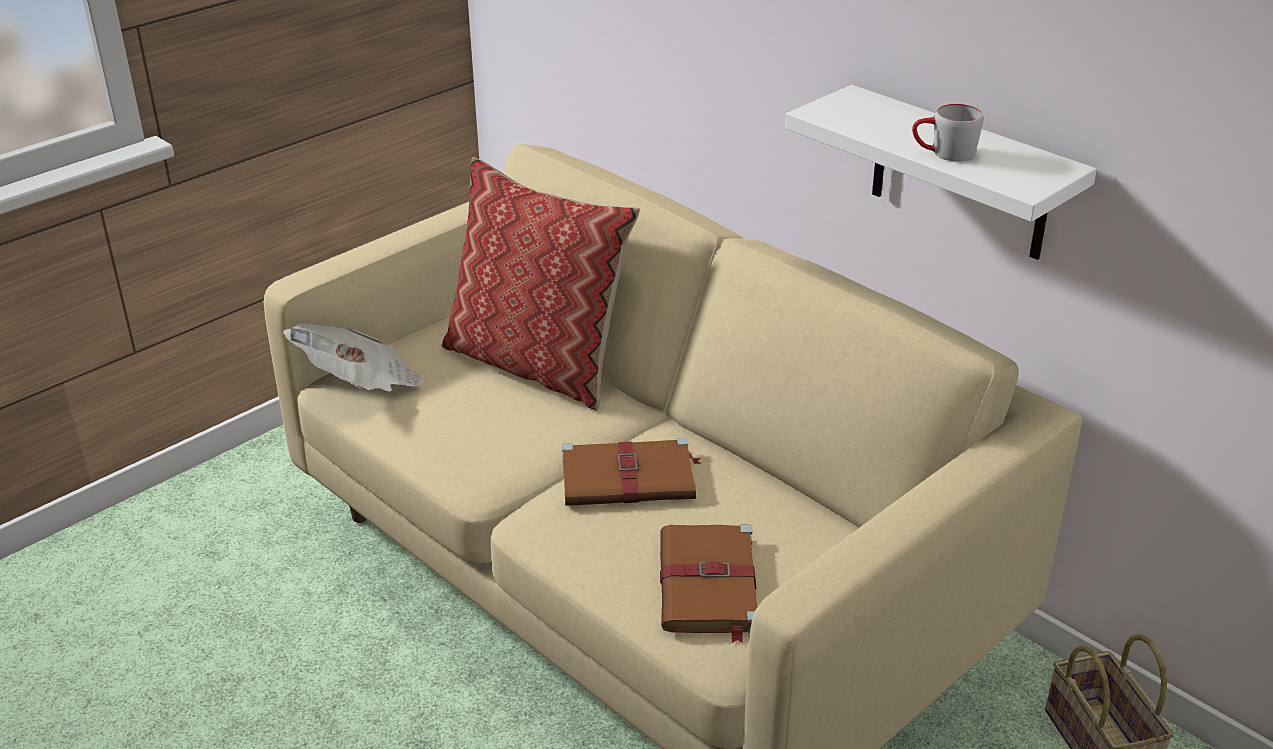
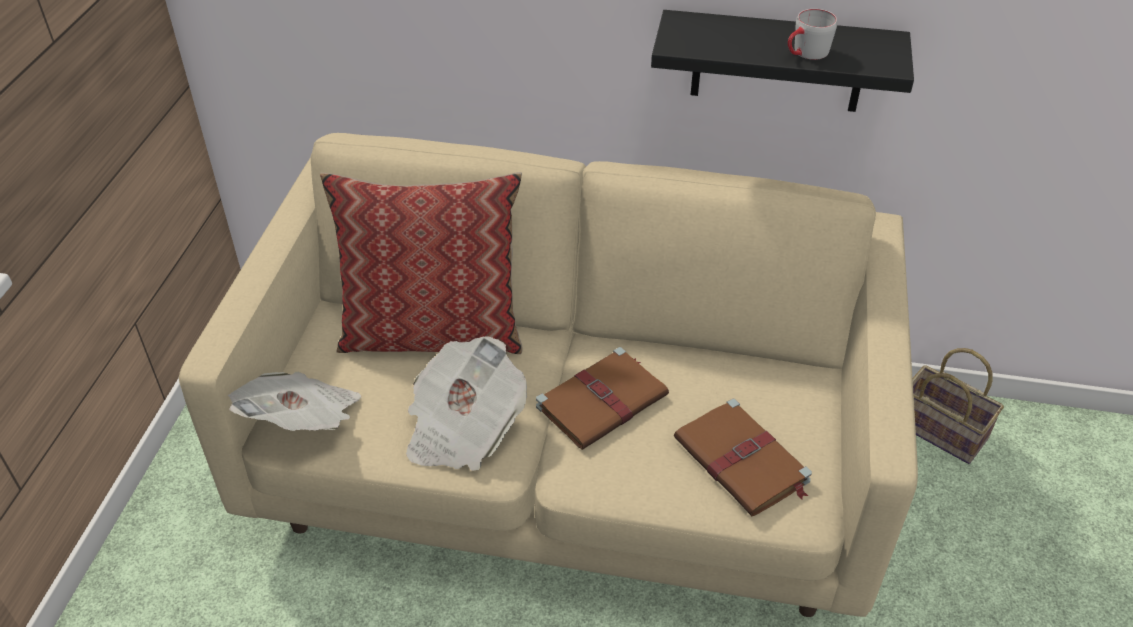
camera: 35 degrees left, 10 degrees up
(482, 445) = (463, 428): none -> newspaper
(960, 175) = (778, 62): white shelf -> black shelf

